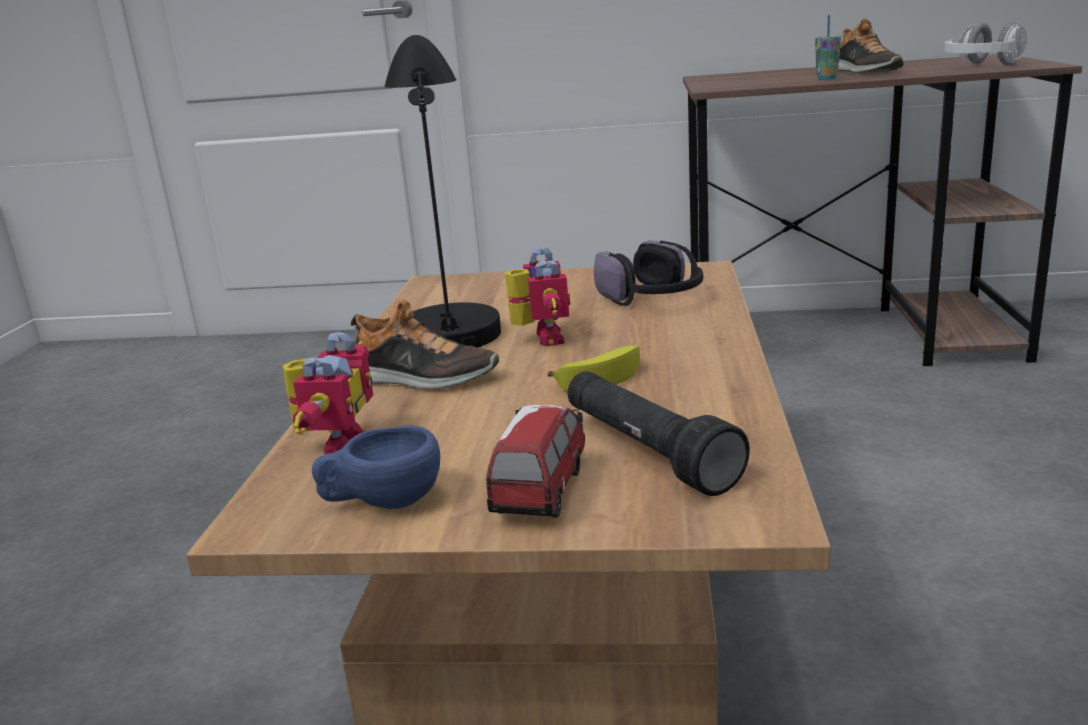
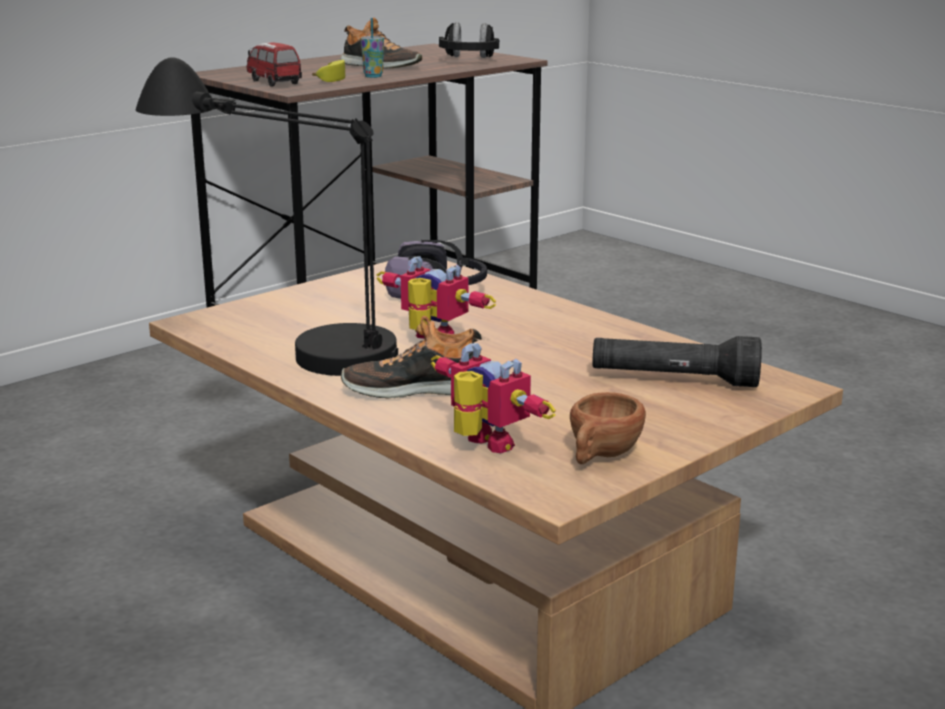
camera: 50 degrees left, 0 degrees up
(382, 502) = (601, 456): blue cup -> brown cup
(423, 378) = (416, 389): shoe -> shoe turned 150 degrees counterclockwise
(540, 490) = (668, 417): toy car -> toy car (273, 82)
(602, 376) = (541, 350): banana -> banana (330, 78)
(983, 66) = (469, 60): white headphones -> black headphones

